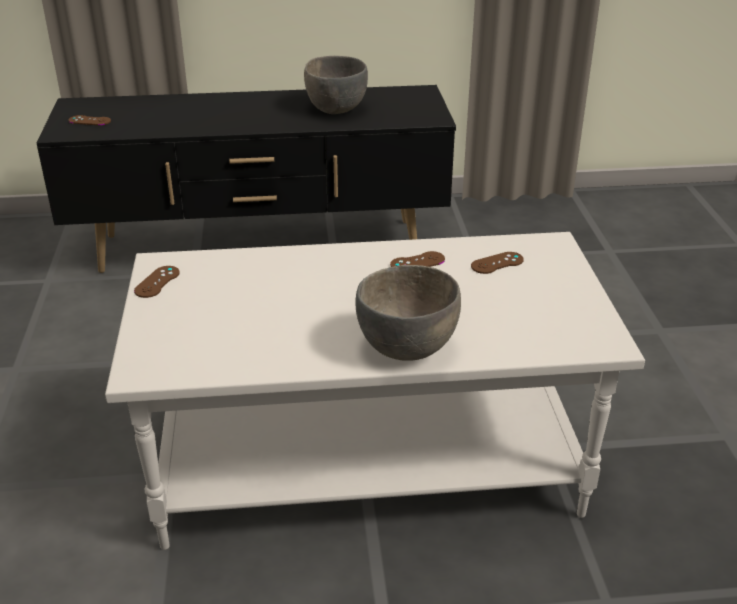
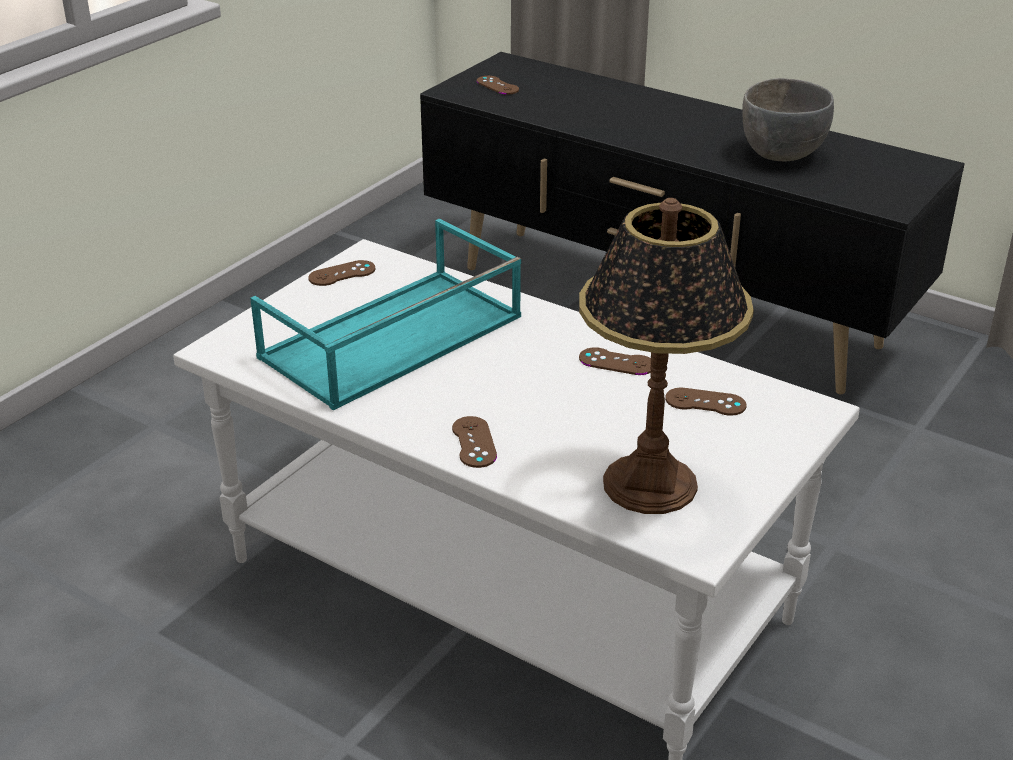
camera: 40 degrees right, 0 degrees up
(258, 309) = (391, 339): none -> turquoise tray
(407, 348) = (474, 442): grey bowl -> brown game controller
(537, 321) = (651, 483): none -> table lamp

